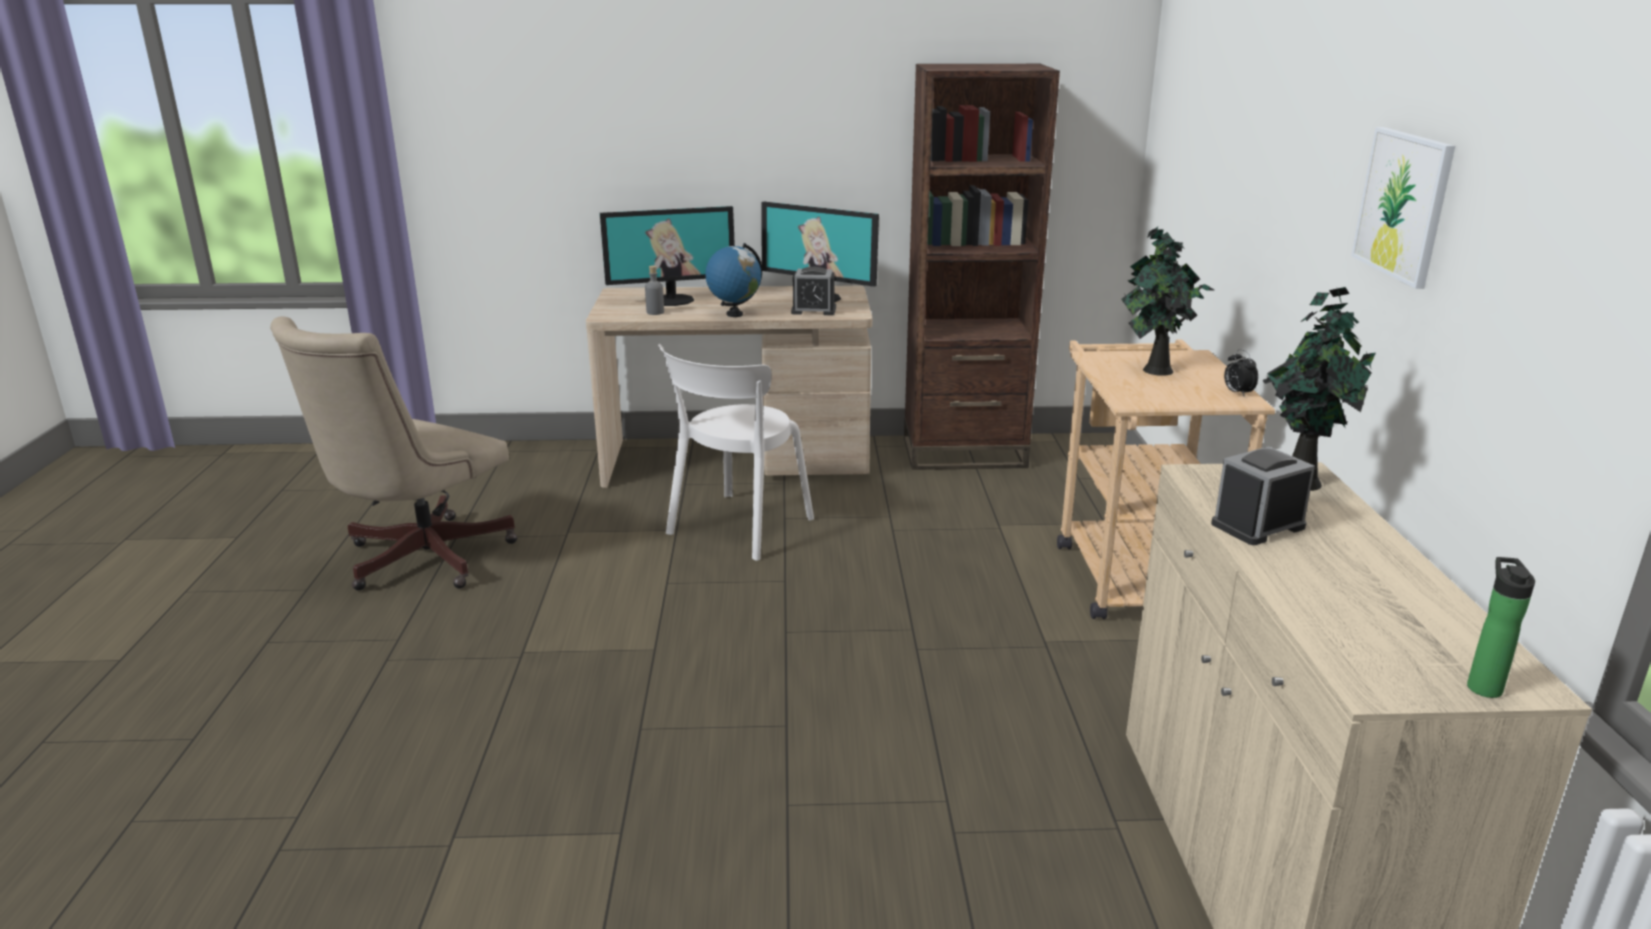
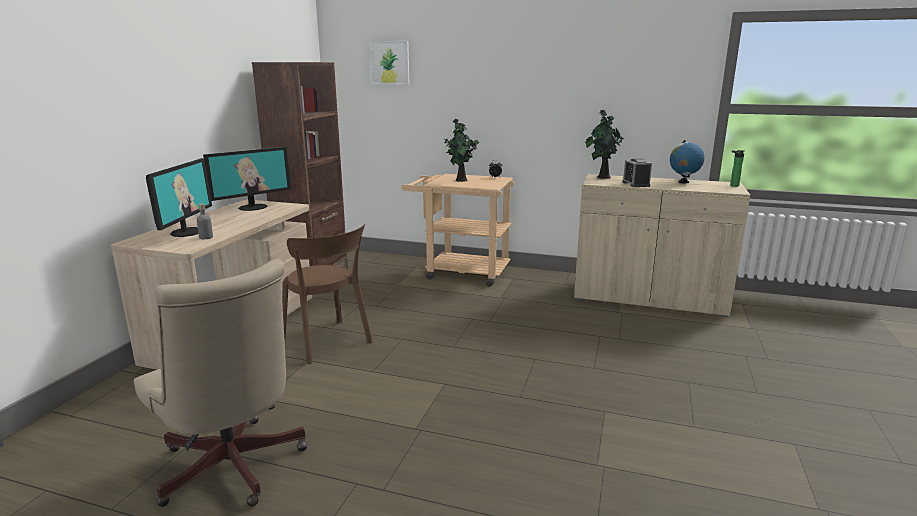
camera: 70 degrees left, 5 degrees down
(734, 314) = (249, 223): globe -> globe (683, 182)
(736, 528) = (328, 342): white chair -> brown chair
(813, 310) = (274, 210): alarm clock -> none
(1403, 205) = (572, 87): picture -> picture (390, 62)

